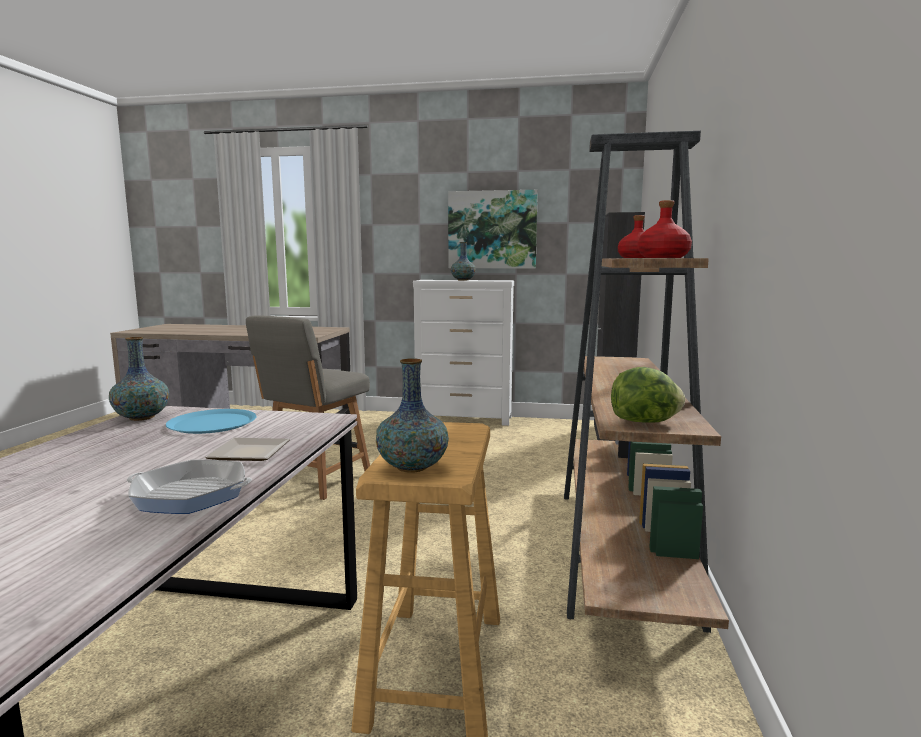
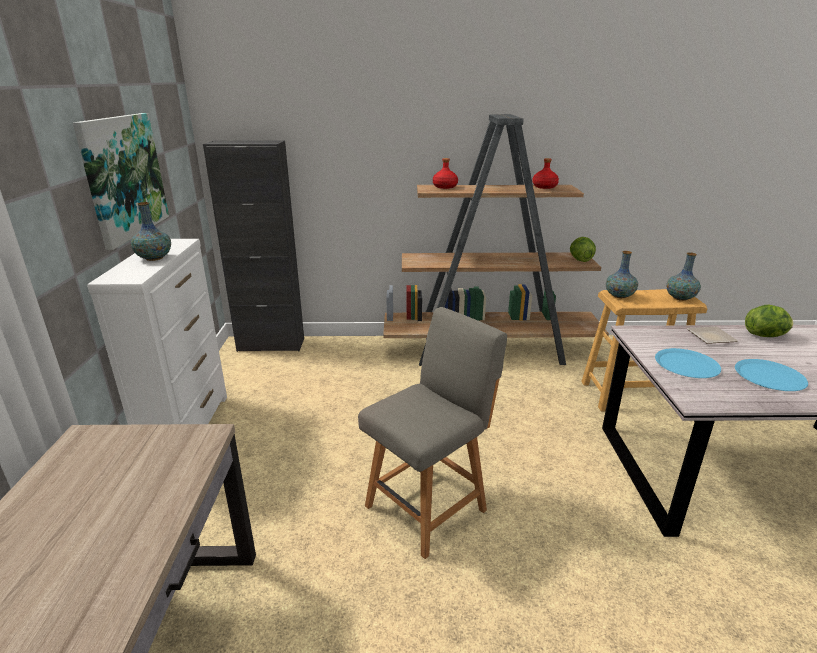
camera: 100 degrees left, 15 degrees up
(111, 452) = (769, 376): none -> blue plate
(142, 417) = (714, 398): vase -> vase (619, 296)
(190, 494) = (765, 335): frying pan -> lettuce
(316, 481) = (429, 506): grey chair -> grey chair turned 60 degrees counterclockwise

